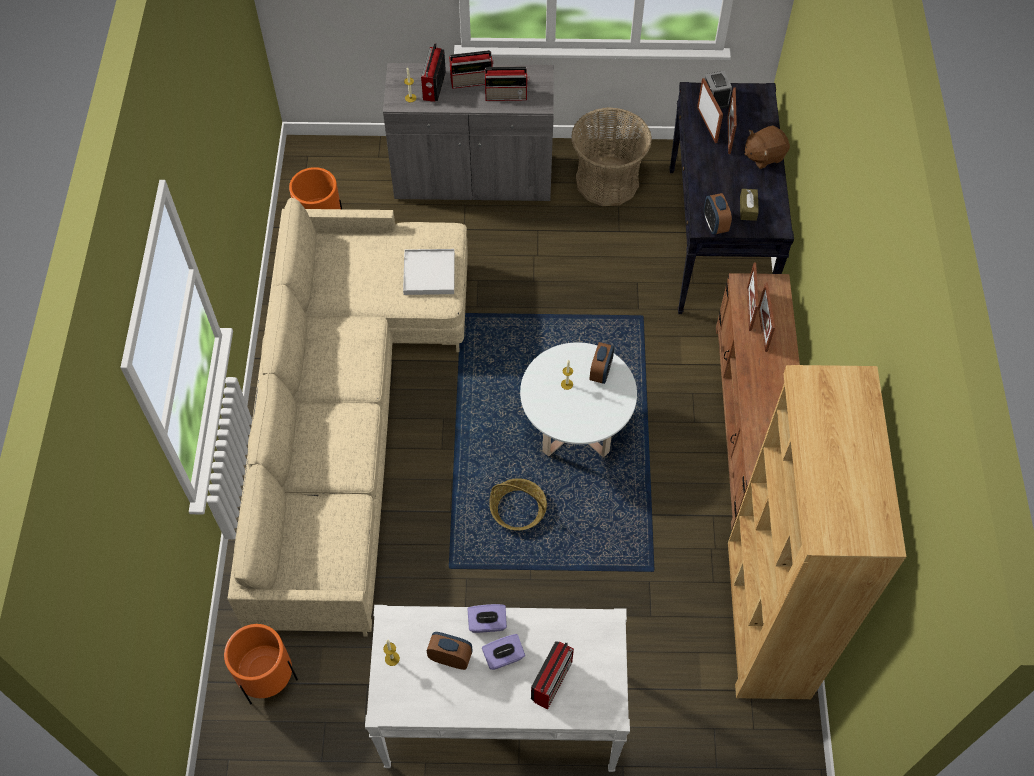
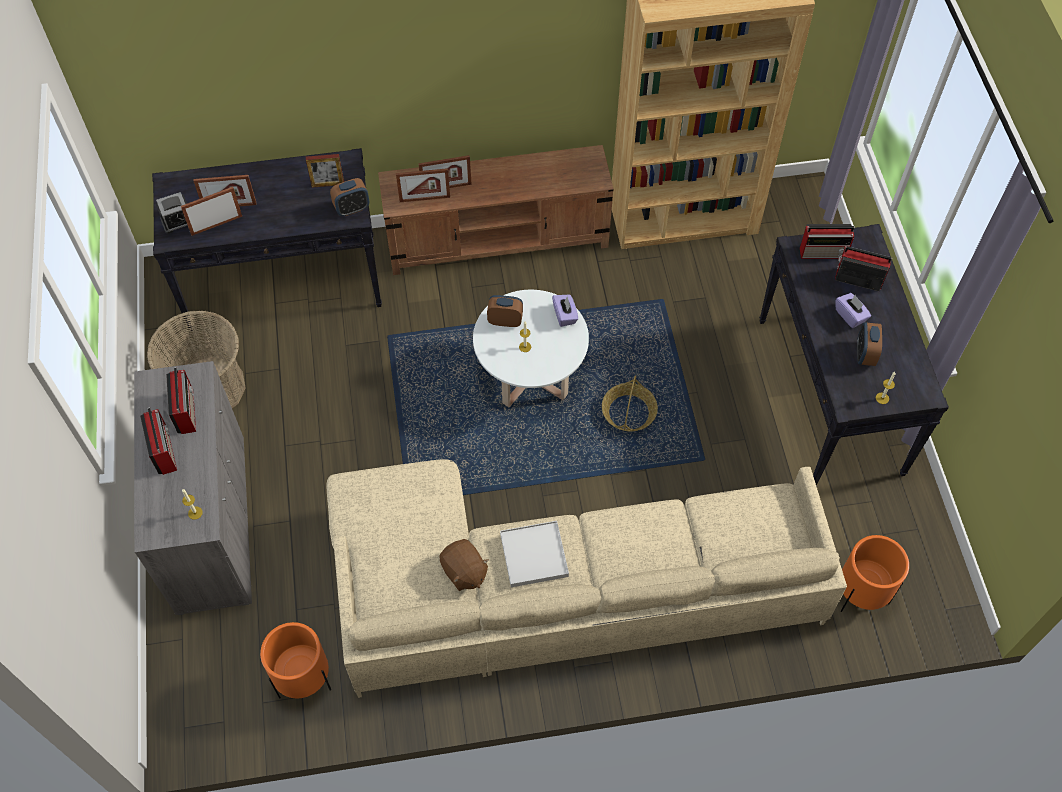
camera: 100 degrees left, 0 degrees up
(429, 274) = (407, 495): white tray -> white tray (534, 555)
(433, 86) = (175, 491): radio -> radio (824, 252)
(487, 623) = (825, 332): purple tissue box -> purple tissue box (565, 315)
(499, 716) = (830, 396): white console table -> black console table
(748, 208) = (328, 184): brown tissue box -> picture frame
(763, 156) = (256, 176): brown plush toy -> brown plush toy (464, 572)

